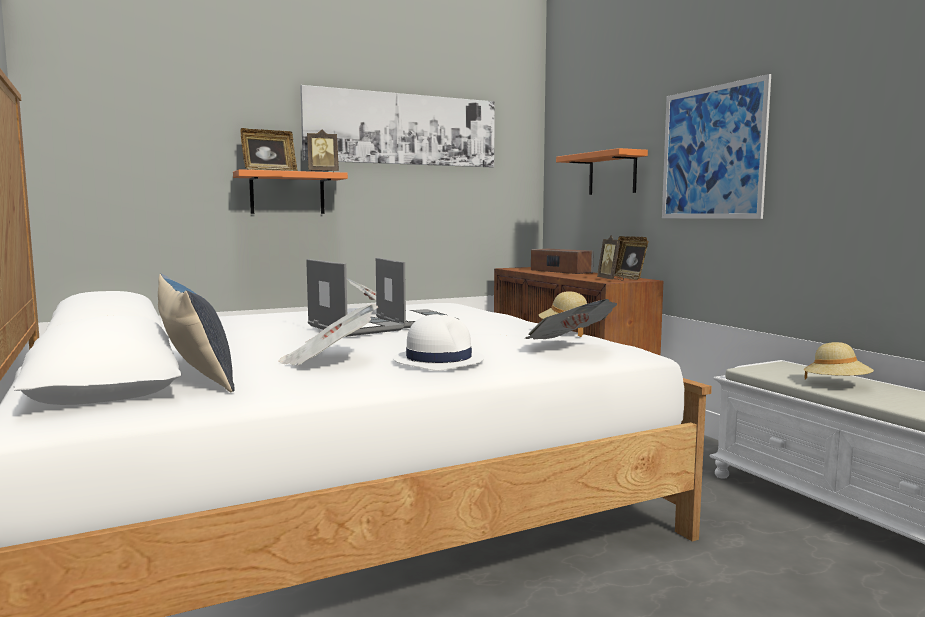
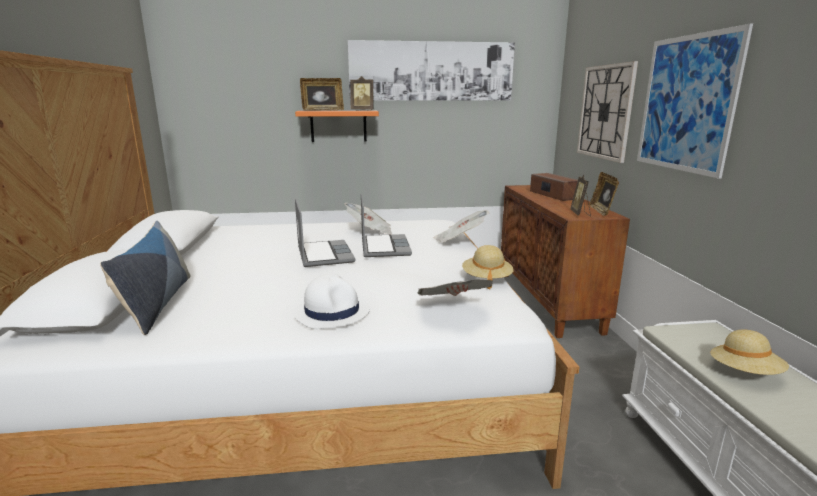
camera: 20 degrees right, 10 degrees up
(328, 361) = (257, 299): newspaper -> newspaper (459, 240)
(612, 174) = (605, 112): orange shelf -> wall clock

